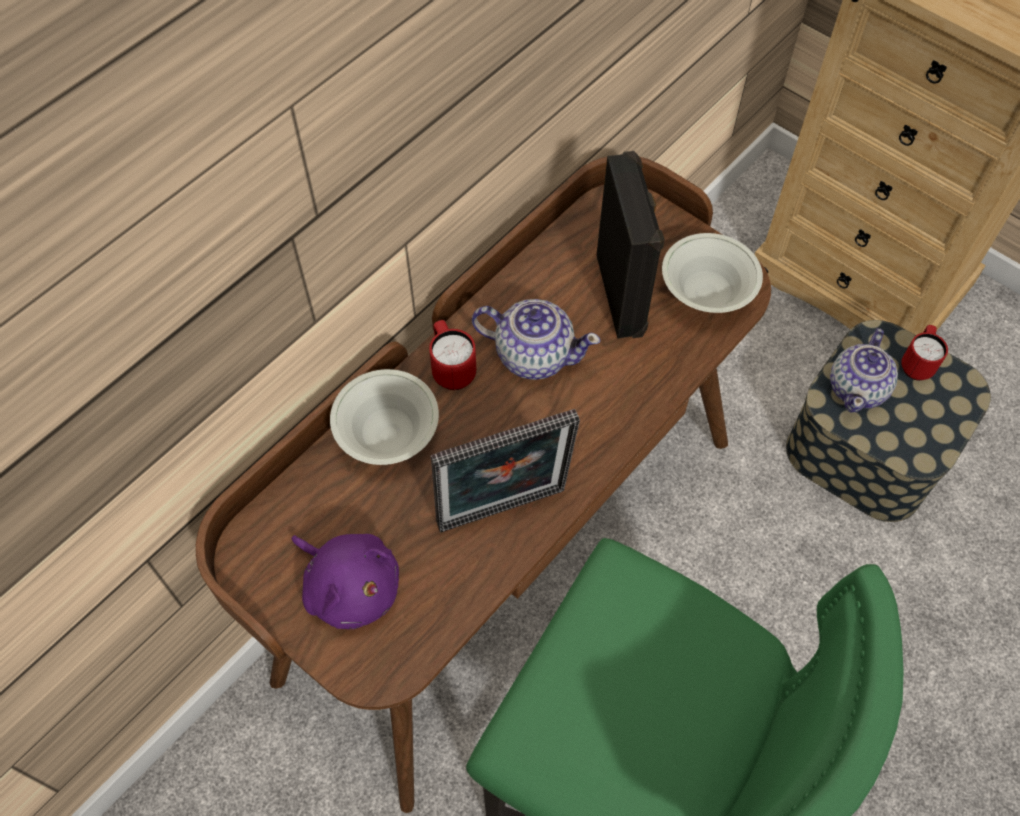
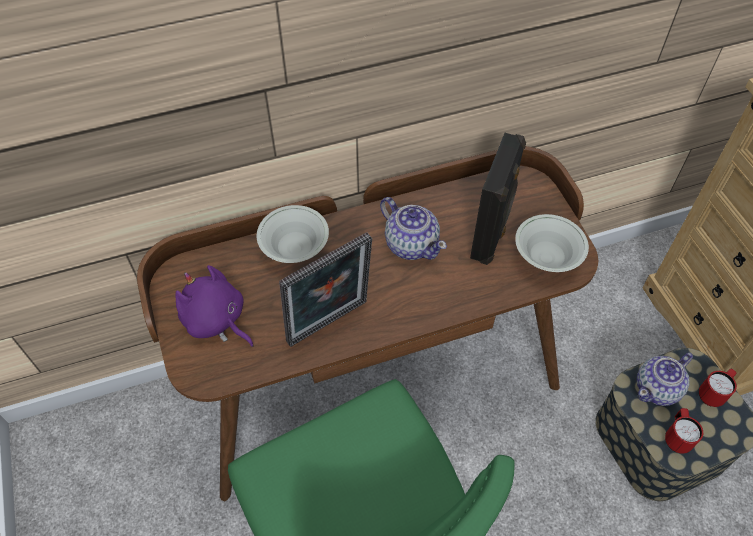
camera: 30 degrees right, 5 degrees down
(350, 586) = (216, 321): purple plush toy -> purple plush toy turned 150 degrees clockwise
(451, 369) = (356, 230): red mug -> red mug (676, 437)
(503, 514) = (330, 325): picture frame -> picture frame turned 45 degrees counterclockwise

